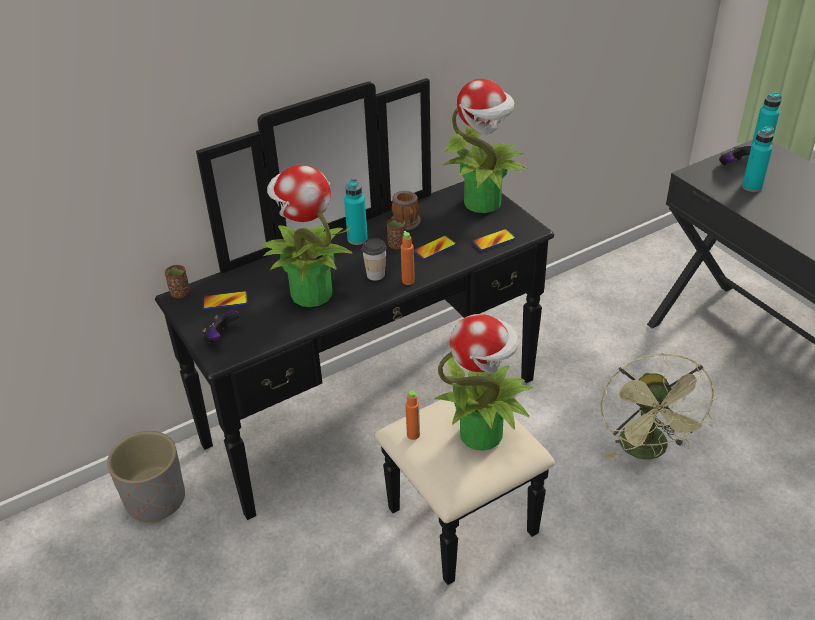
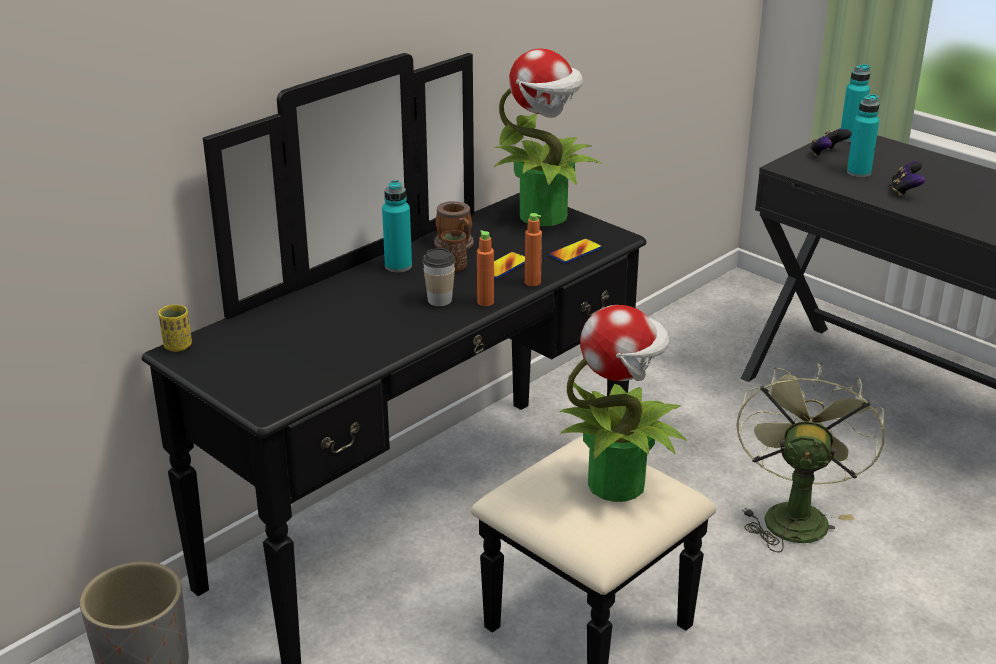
camera: 15 degrees left, 10 degrees down
(180, 293) = (178, 346): brown cup -> yellow cup
(221, 337) = (258, 386): game controller -> game controller (905, 191)
(225, 301) = (246, 348): phone -> none
(310, 293) = (360, 327): potted plant -> none
(413, 435) = (528, 497): orange bottle -> orange bottle (532, 282)
(647, 451) = (794, 514): green fan -> green fan turned 150 degrees counterclockwise

